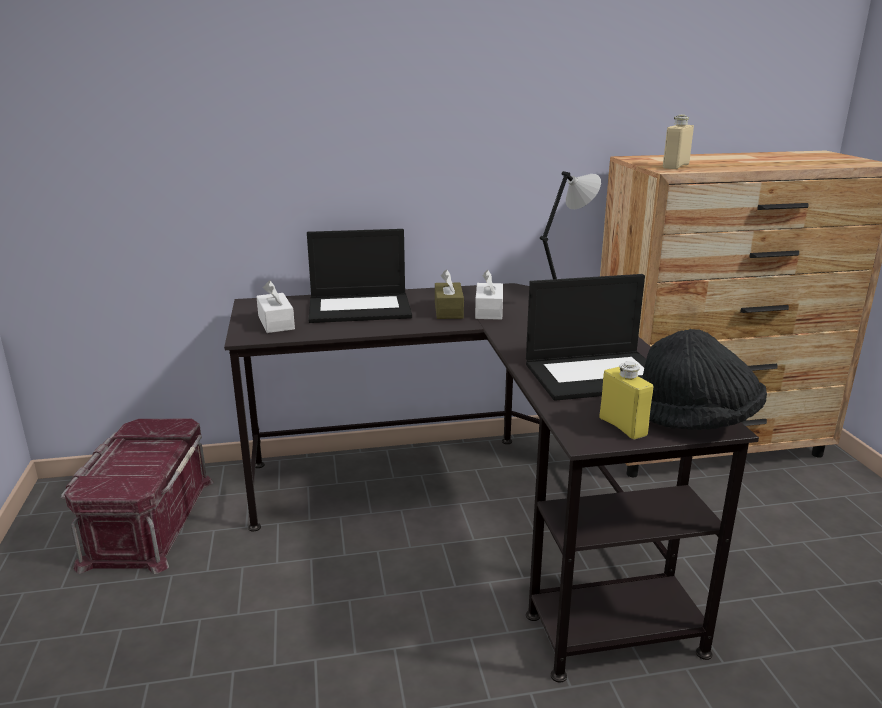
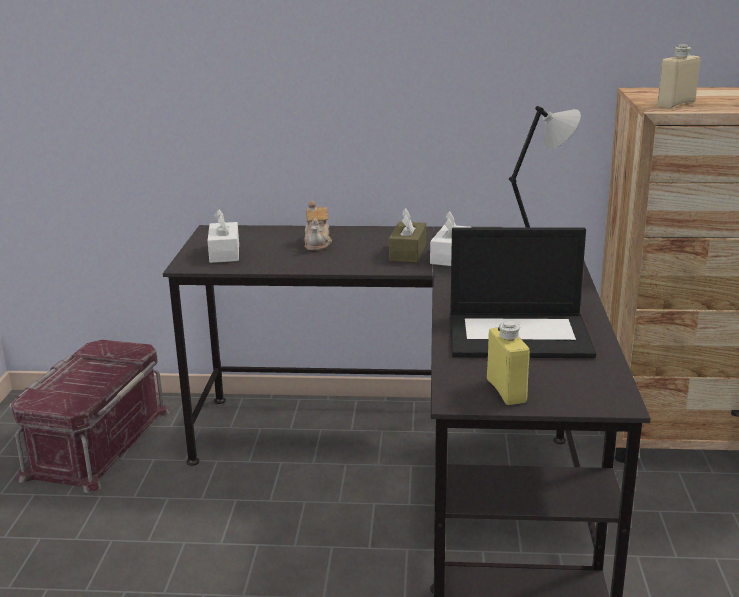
camera: 15 degrees right, 0 degrees up
(361, 308) = (318, 243): laptop -> teapot
(696, 421) = (592, 394): black hat -> none

